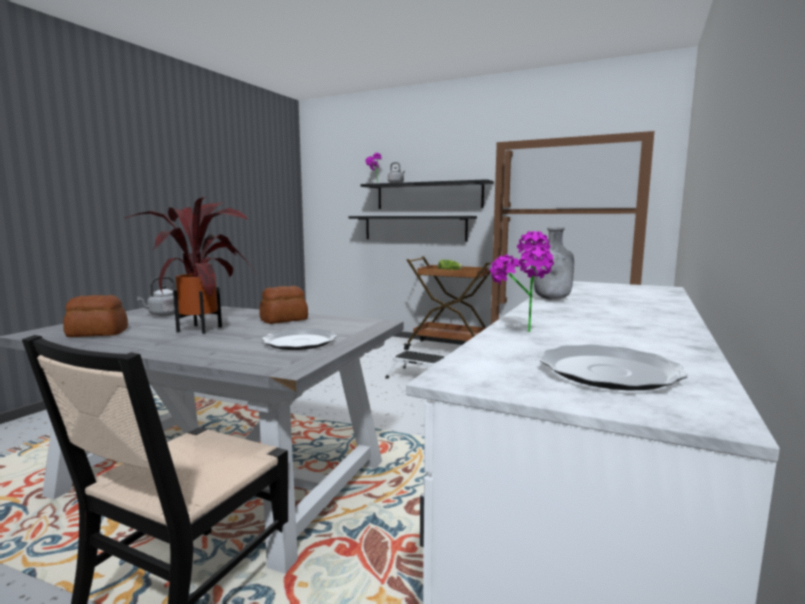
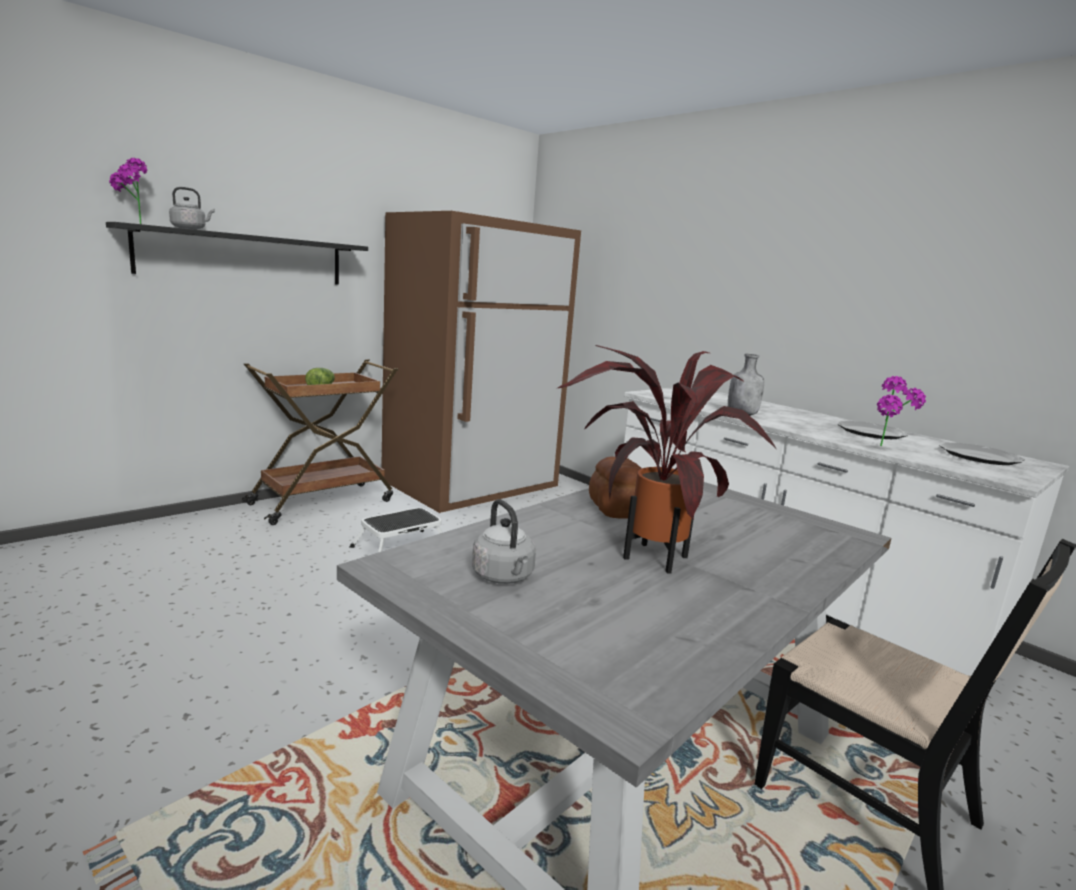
camera: 70 degrees left, 5 degrees up
(97, 333) = (656, 636): bread -> none
(299, 342) = (749, 517): plate -> plate (871, 433)
(414, 228) = (218, 313): black shelf -> none

